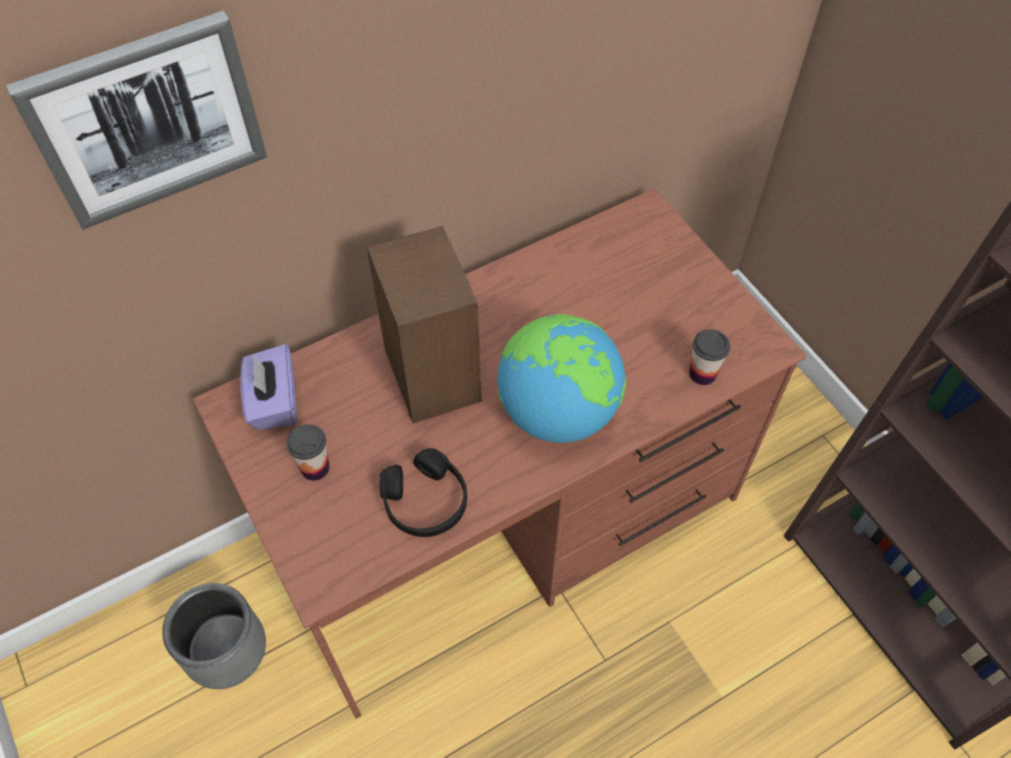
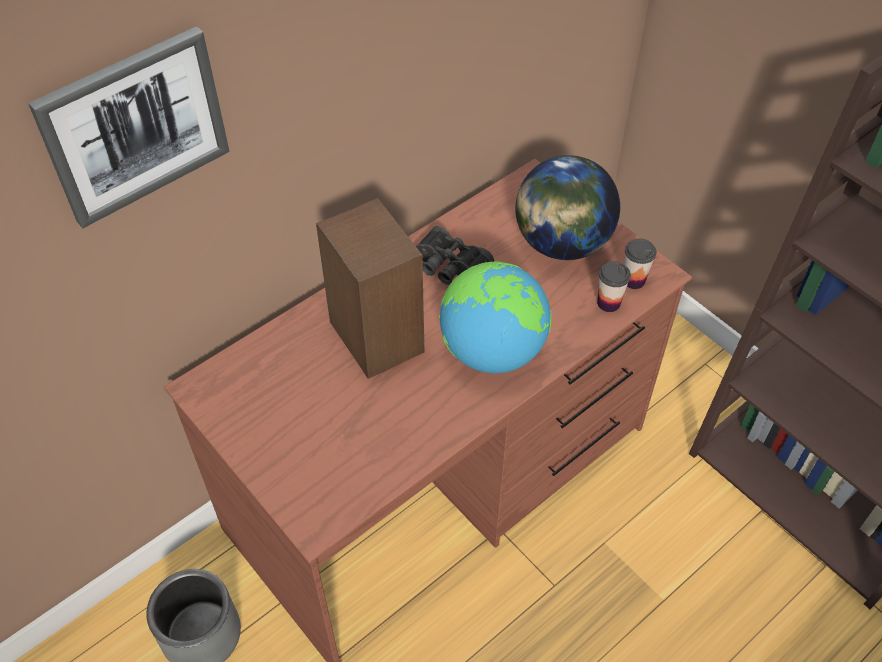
camera: 10 degrees left, 5 degrees down
(274, 402) = (239, 379): purple tissue box -> none
(315, 468) = (289, 428): cup -> cup (633, 280)
(425, 501) = (393, 441): black headphones -> none
(530, 305) = (449, 268): none -> black binoculars
(663, 294) = (561, 243): none -> globe

